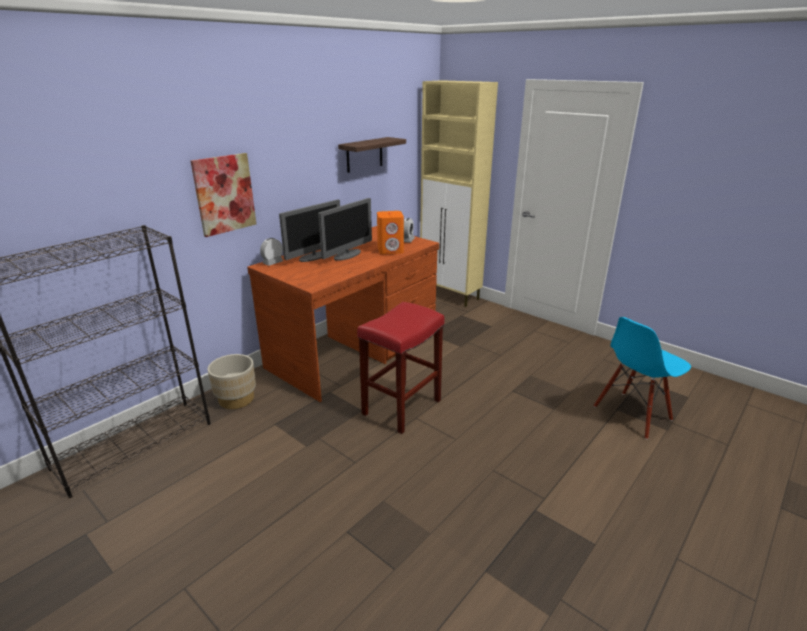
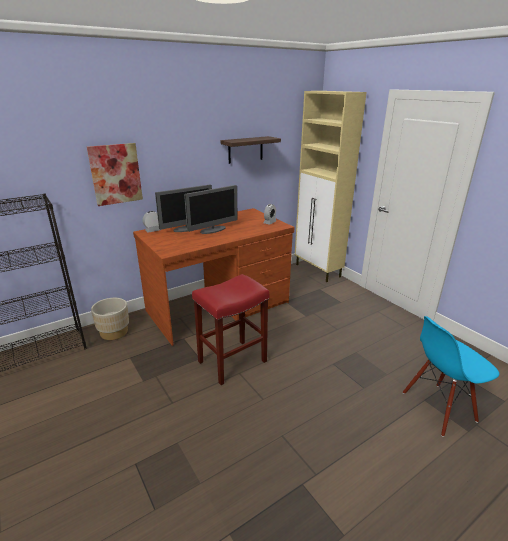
camera: 15 degrees right, 0 degrees up
(390, 250) = (249, 229): orange speaker -> none

